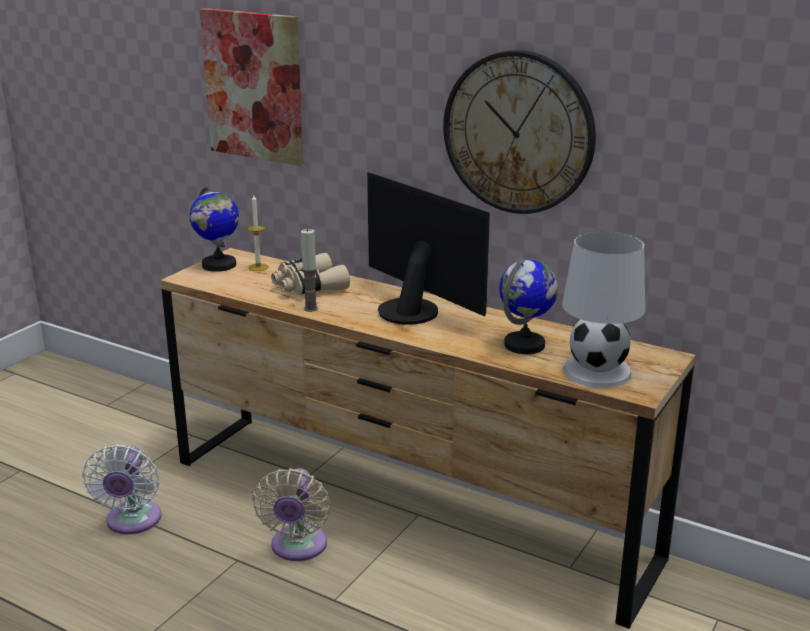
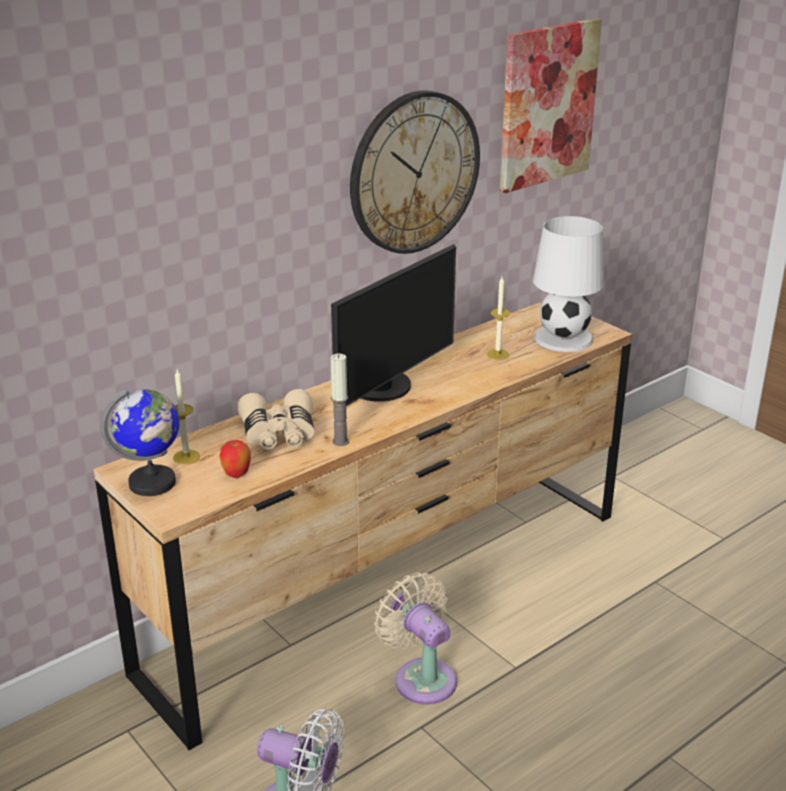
camera: 70 degrees left, 5 degrees up
(241, 285) = (236, 475): none -> apple
(254, 86) = (106, 238): picture -> picture (547, 105)
(297, 548) = (421, 677): beige fan -> beige fan turned 150 degrees counterclockwise
(413, 310) = (385, 388): monitor -> monitor turned 150 degrees clockwise
(525, 345) = (497, 354): globe -> candle

